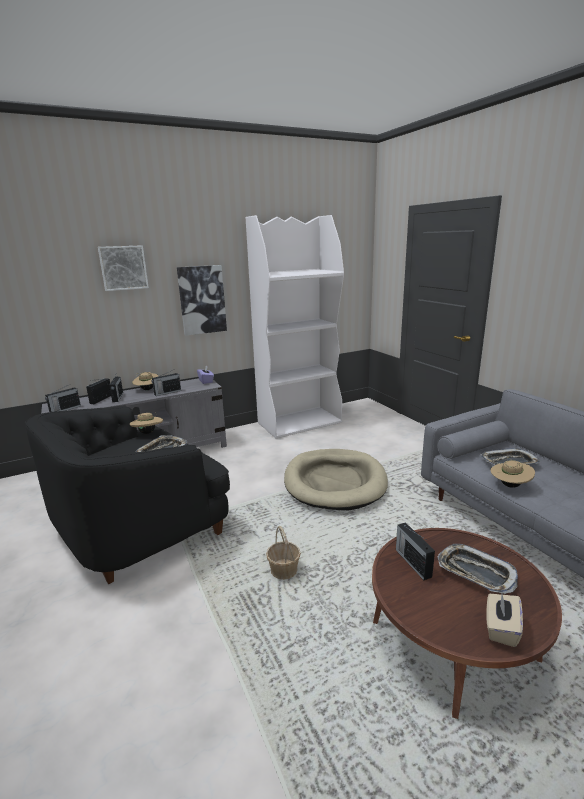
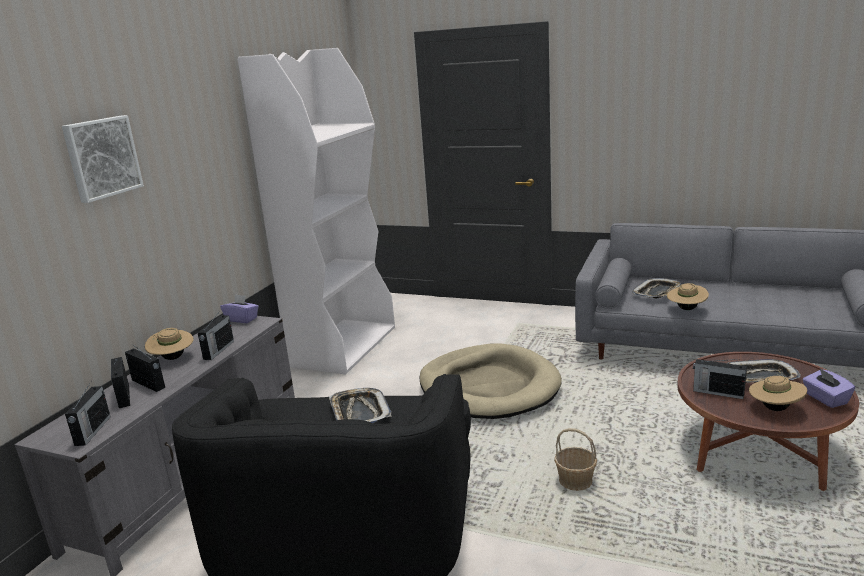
camera: 40 degrees left, 0 degrees up
(148, 433) = (283, 406): beige hat -> beige hat (775, 408)
(202, 300) = (204, 193): picture -> none
(501, 628) = (825, 399): beige tissue box -> purple tissue box

